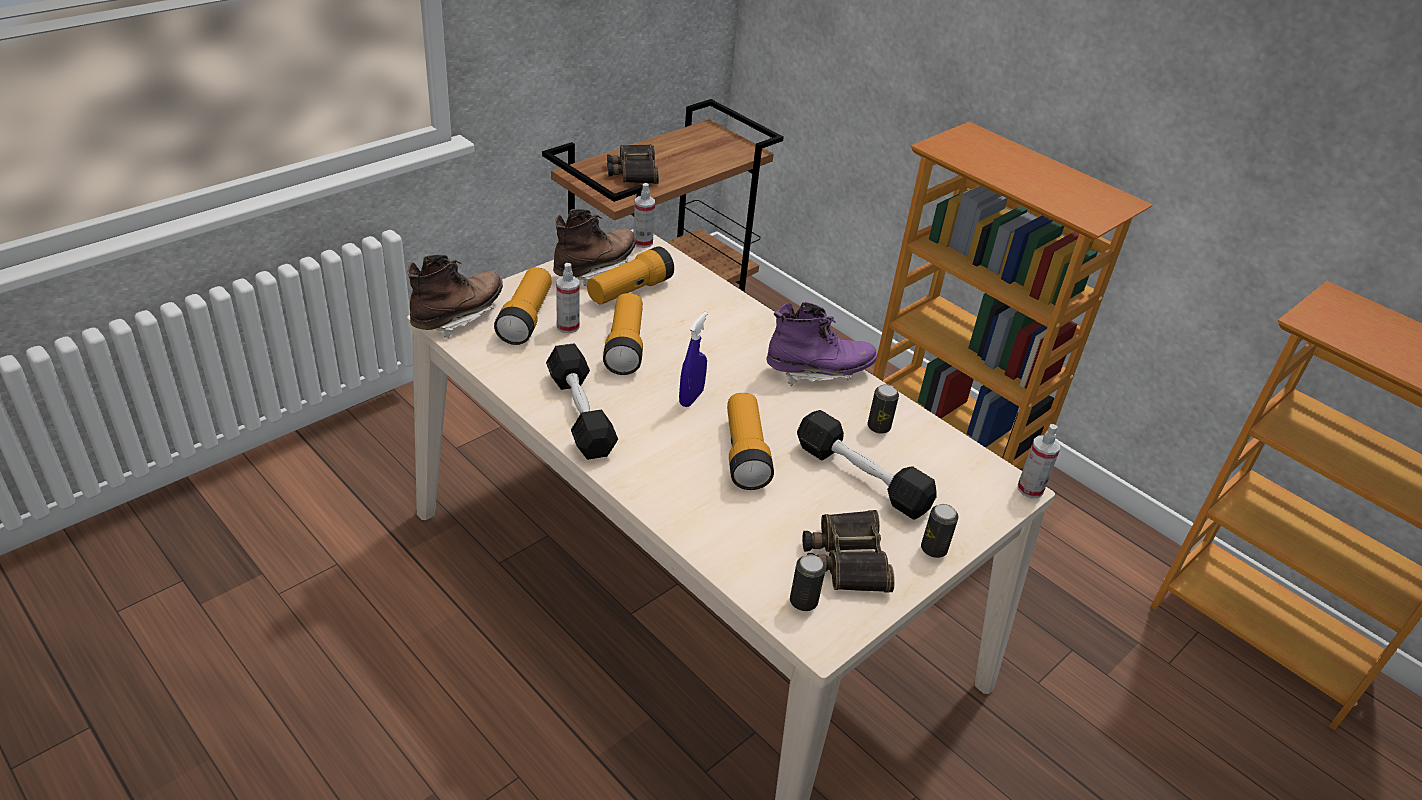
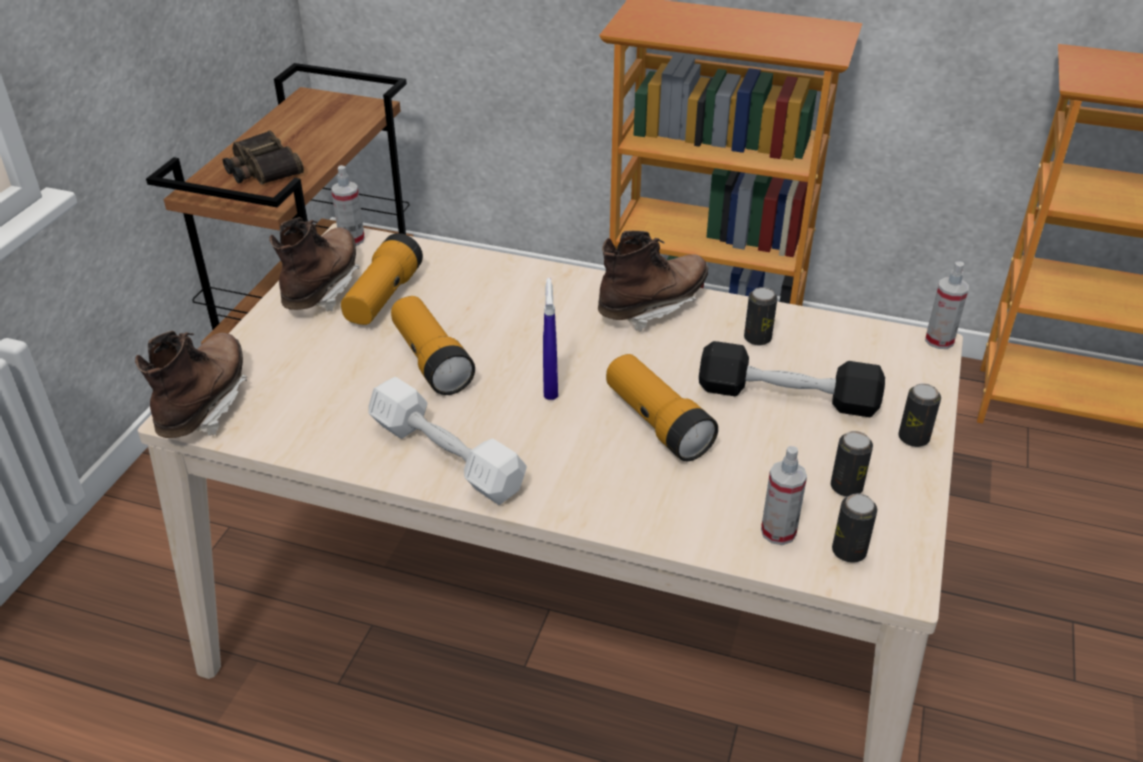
camera: 25 degrees left, 0 degrees up
(526, 318) = (290, 374): flashlight -> none
(568, 326) = (347, 364): spray bottle -> spray bottle (778, 532)
(580, 413) = (446, 456): black dumbbell -> white dumbbell
(818, 372) = (652, 306): purple boot -> brown boot
(845, 558) = (846, 487): binoculars -> can

